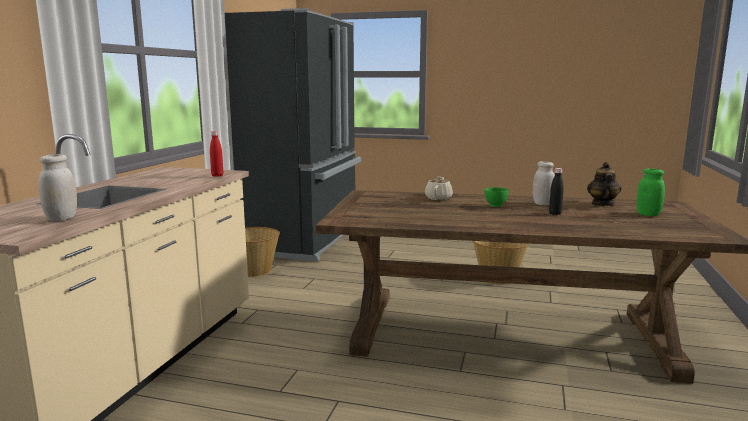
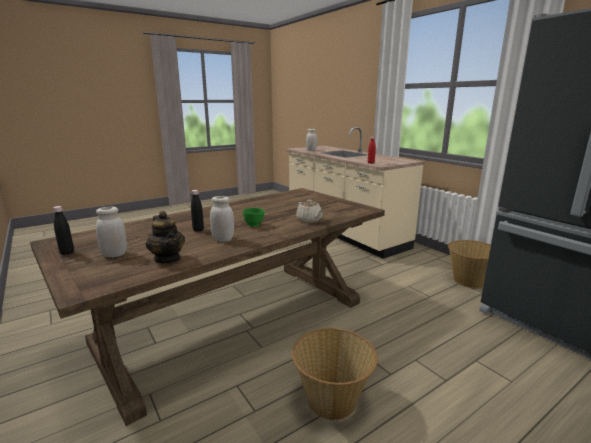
camera: 130 degrees right, 5 degrees up
(648, 214) = (114, 254): green jar -> white jar
(697, 224) = (67, 253): none -> black bottle

